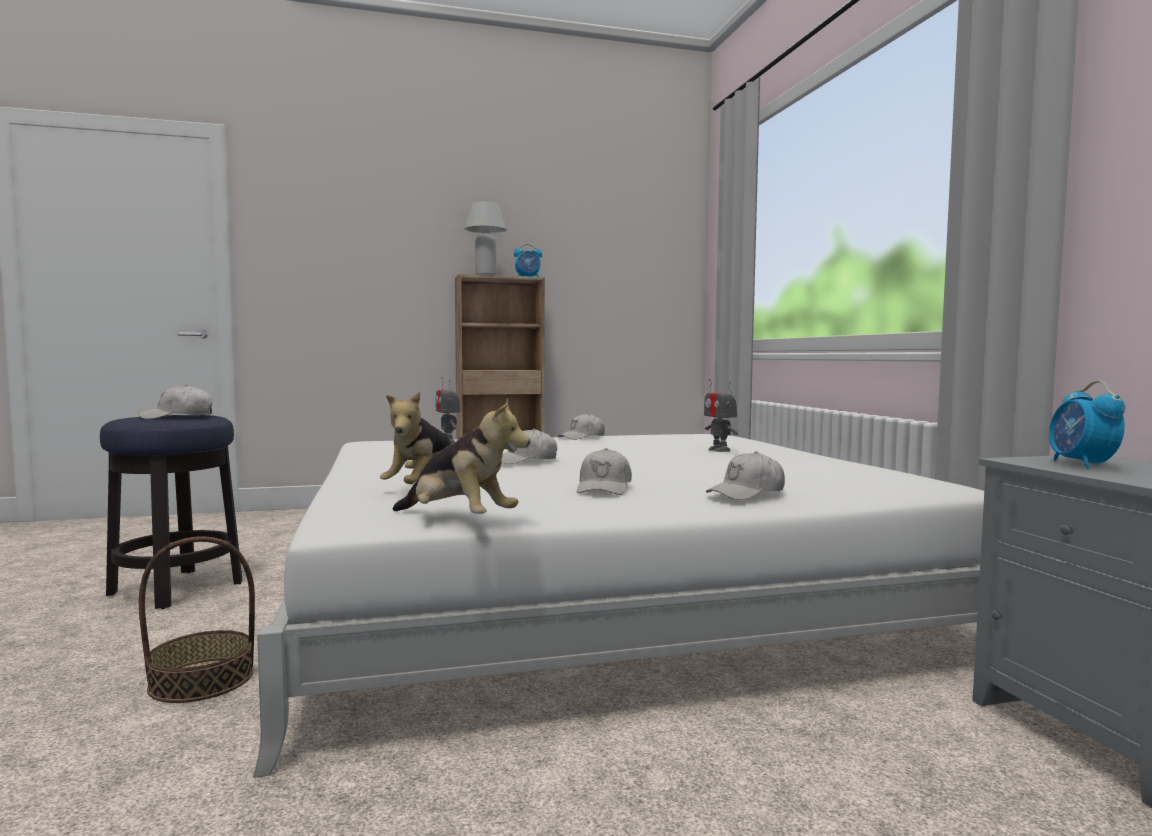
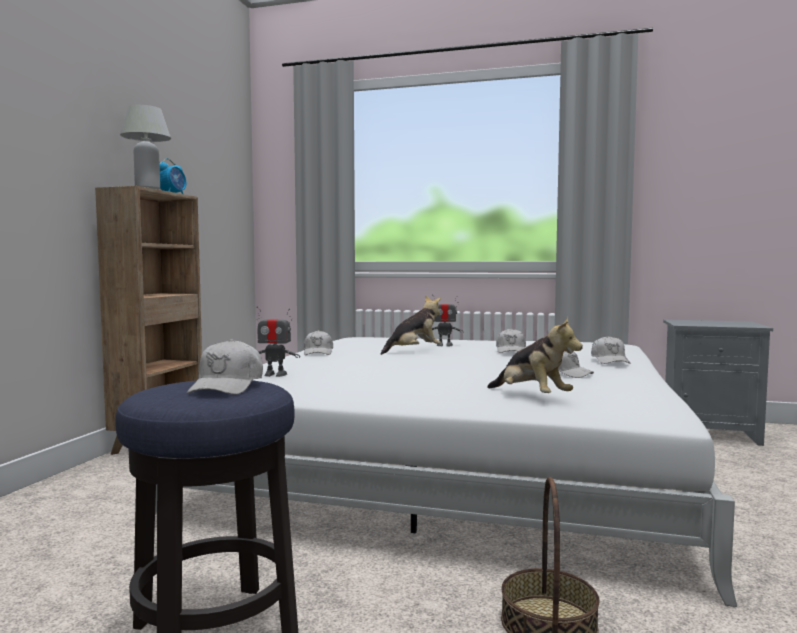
camera: 60 degrees left, 0 degrees up
(458, 520) = (658, 400): plush toy -> plush toy (414, 351)
(525, 460) = (442, 370): white cap -> white cap (511, 350)
(1082, 464) = (698, 323): alarm clock -> none

